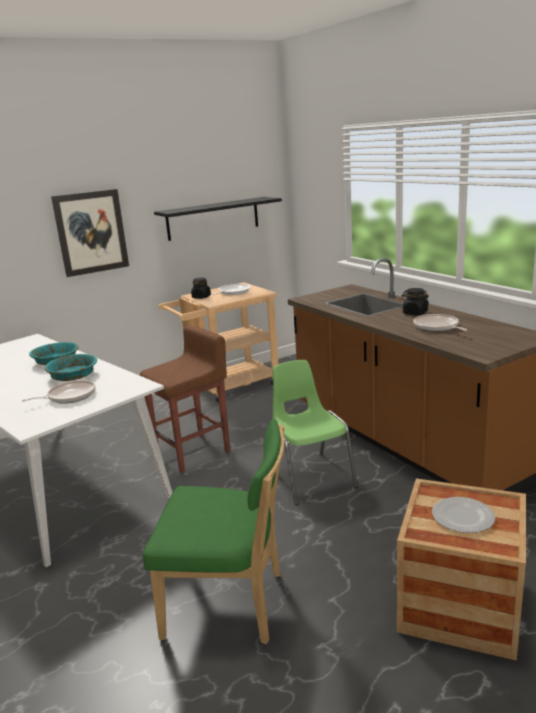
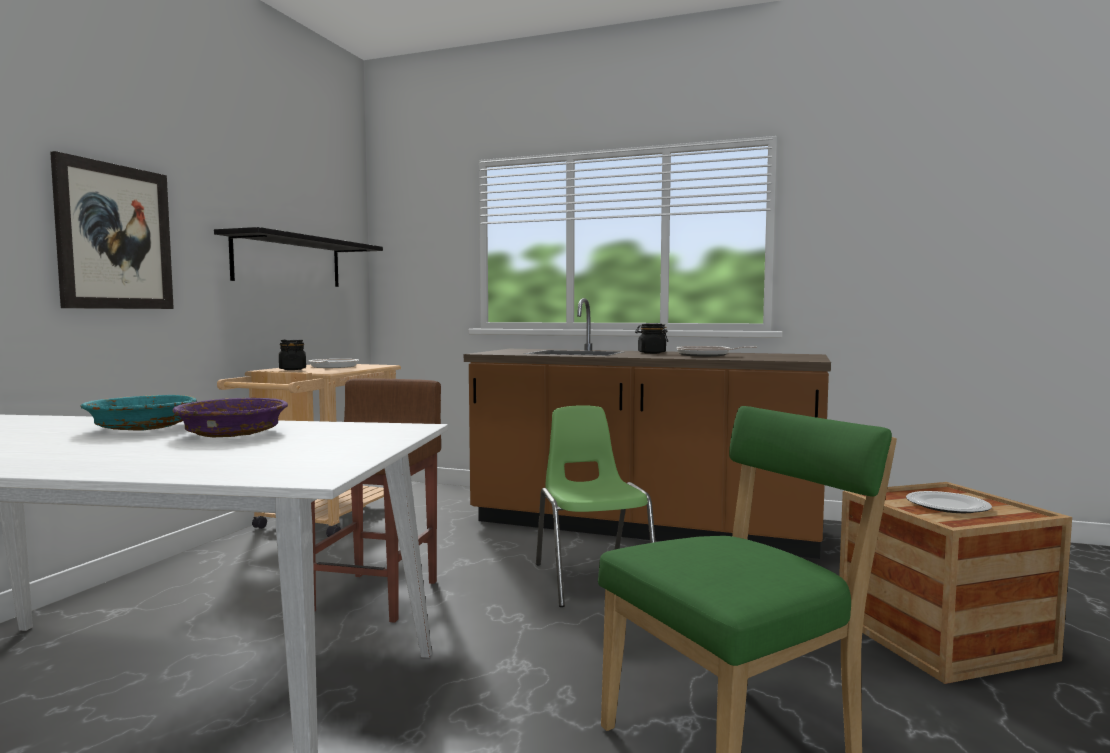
camera: 40 degrees left, 15 degrees down
(69, 396) = (294, 446): frying pan -> none
(72, 376) = (232, 433): turquoise bowl -> purple bowl
(310, 476) = (593, 579): green chair -> green chair turned 45 degrees clockwise

